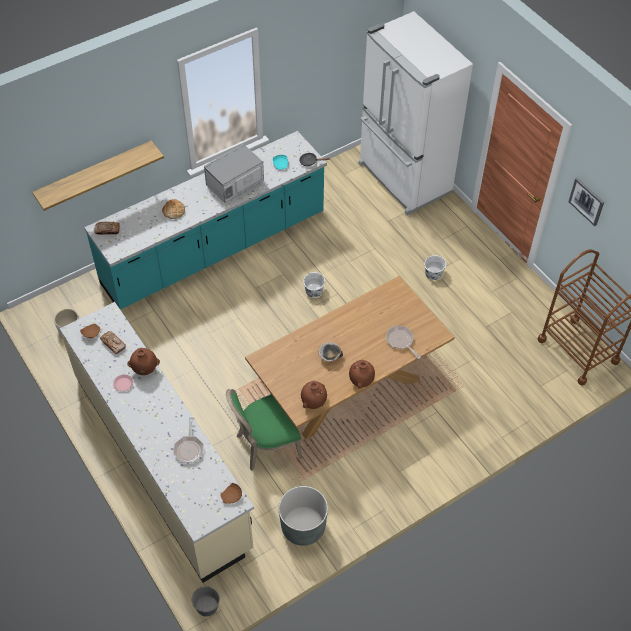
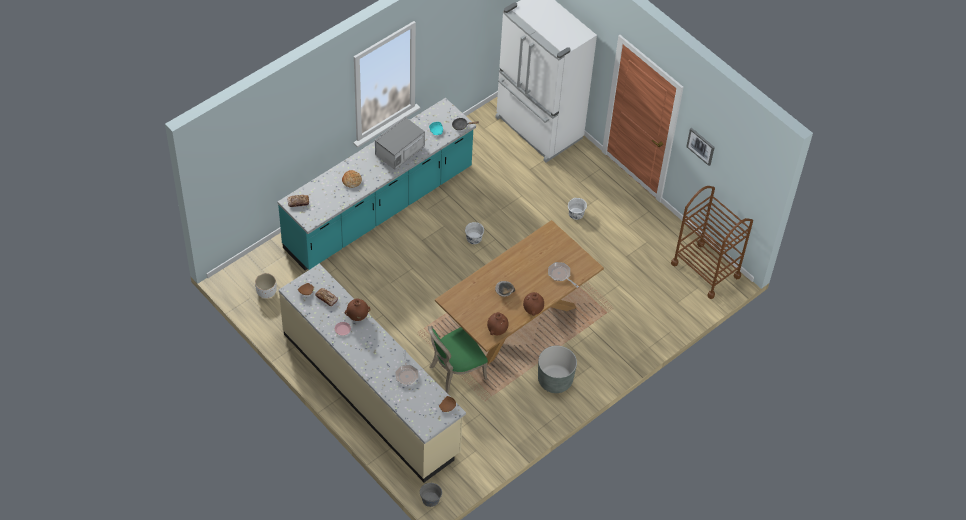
camera: 10 degrees left, 0 degrees up
(94, 174) = (285, 155): shelf -> none
(303, 527) = (497, 433): grey planter -> grey planter (555, 380)

